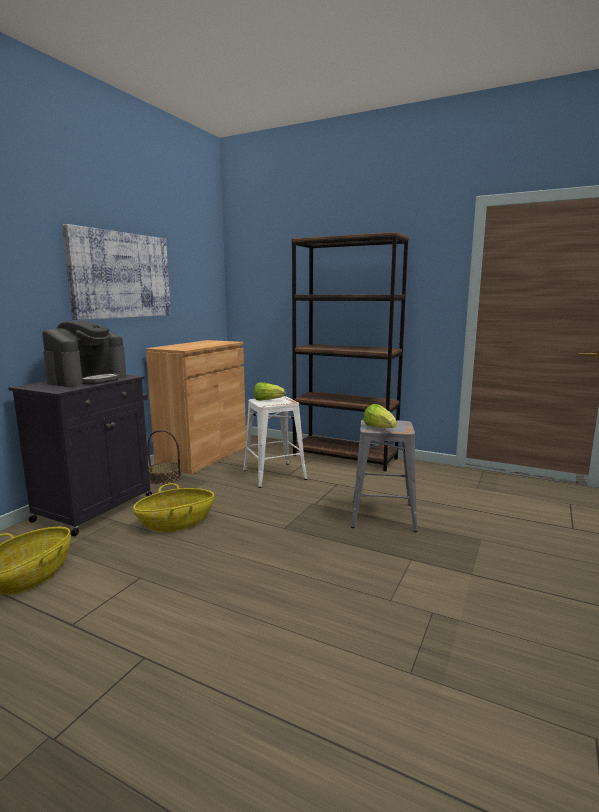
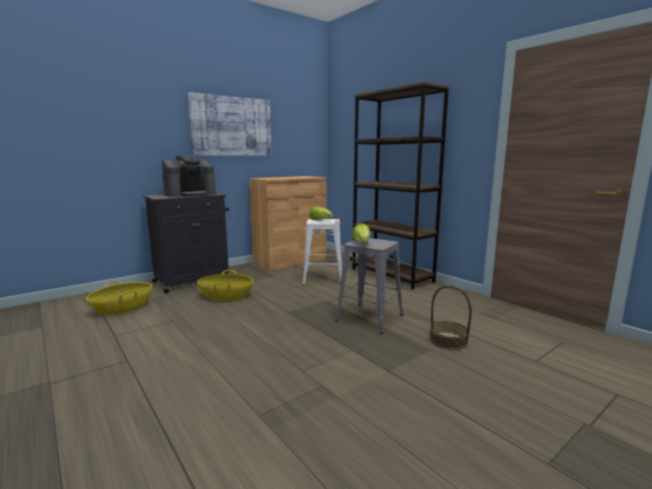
camera: 25 degrees right, 0 degrees up
(165, 478) = (251, 270): basket -> basket (448, 340)

